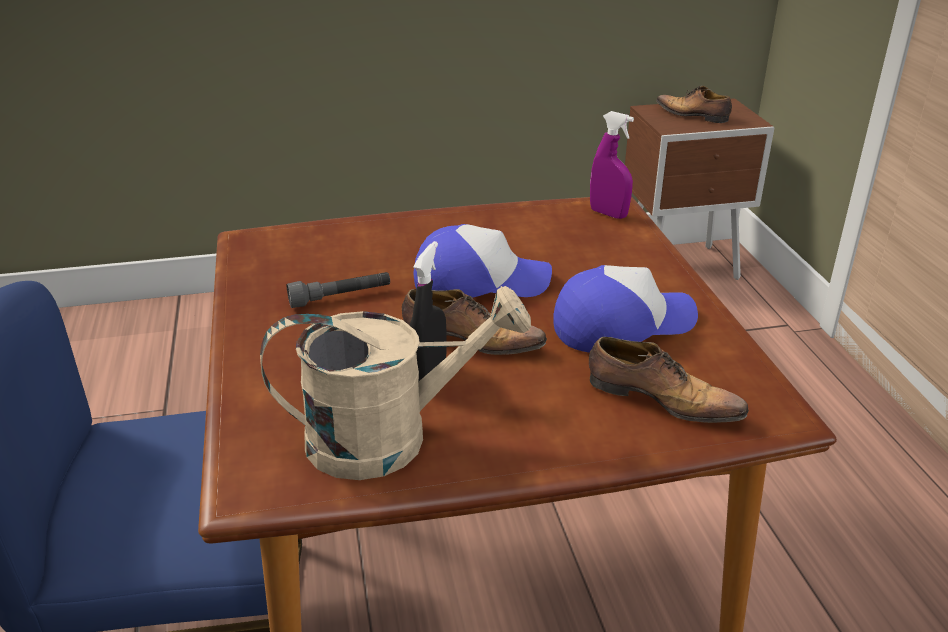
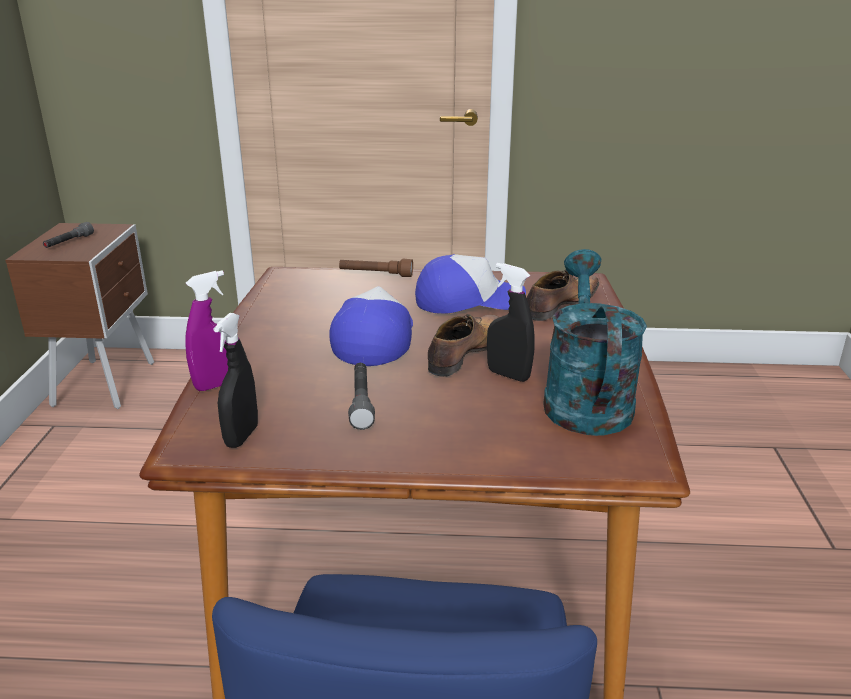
camera: 75 degrees left, 5 degrees down
(270, 255) = (241, 436): none -> black spray bottle
(389, 437) = (584, 398): beige watering can -> turquoise watering can
(608, 214) = (299, 277): purple spray bottle -> purple spray bottle (217, 384)
(622, 324) = (468, 301): cap -> cap turned 90 degrees clockwise
(654, 253) = (376, 274): none -> brown flashlight
(693, 115) = (69, 242): shoe -> grey flashlight

